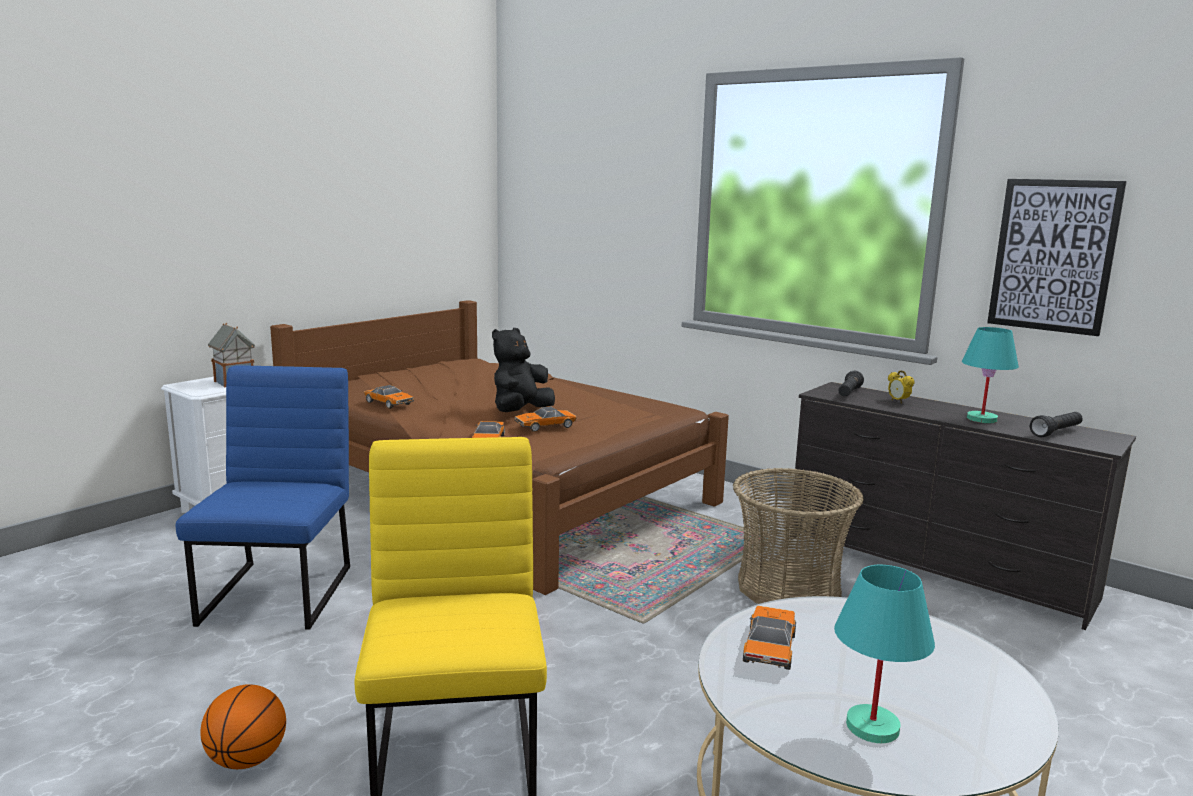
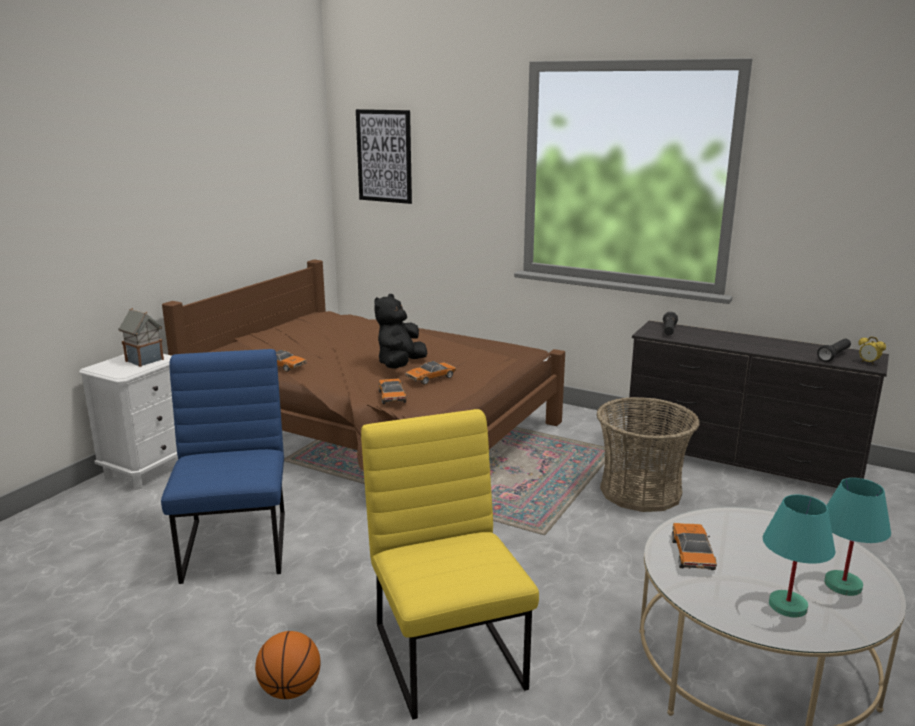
camera: 10 degrees left, 5 degrees up
(898, 401) = (709, 336): alarm clock -> alarm clock (868, 363)
(981, 419) = (776, 348): turquoise table lamp -> turquoise table lamp (842, 585)
(1053, 256) = (823, 217): picture -> picture (384, 156)

